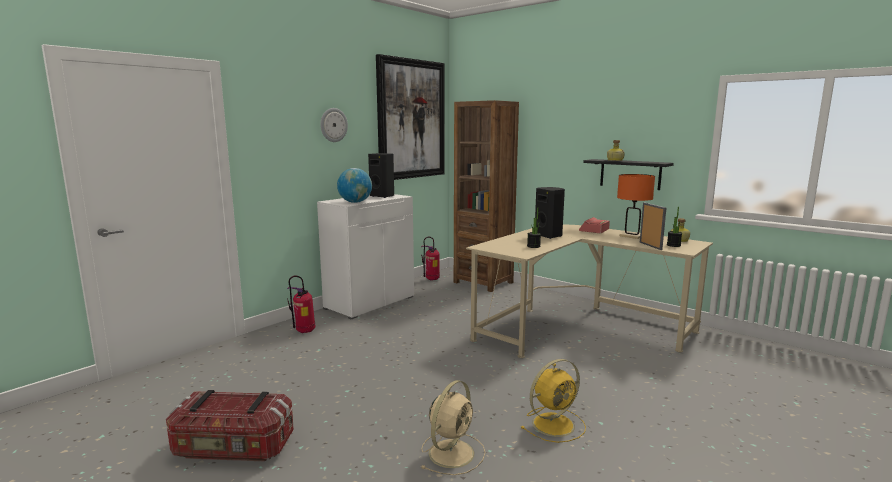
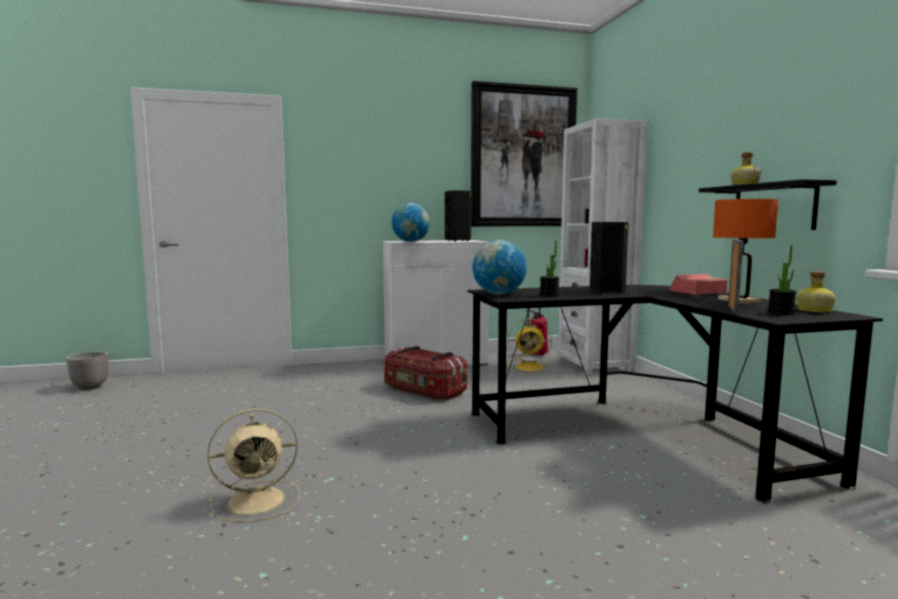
camera: 35 degrees right, 5 degrees down
(49, 418) = (90, 387): none -> planter
(233, 448) = (131, 437): storage box -> storage box (423, 391)
(304, 332) = (335, 373): fire extinguisher -> none
(333, 125) = (409, 160): wall clock -> none
(483, 282) = (595, 366): brown bookcase -> white bookcase
(501, 249) = (498, 294): none -> globe
(554, 424) = (406, 516): yellow fan -> yellow fan (530, 367)
(577, 326) = (640, 431): beige desk -> black desk

